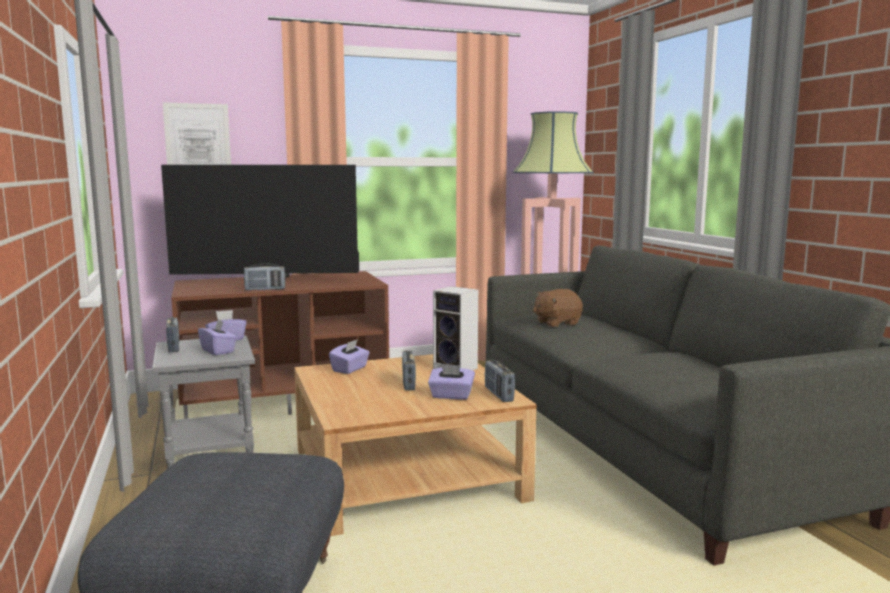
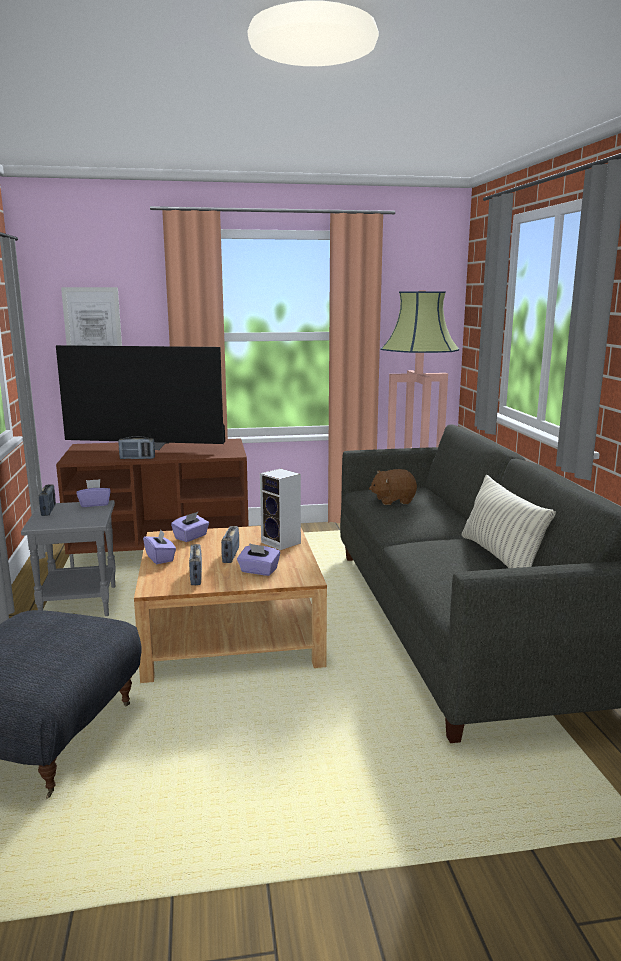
camera: 10 degrees right, 5 degrees up
(218, 351) = (81, 516): purple tissue box -> purple tissue box (160, 558)
(498, 395) = (300, 573): radio -> radio (196, 577)
(709, 365) = (499, 557): none -> pillow

